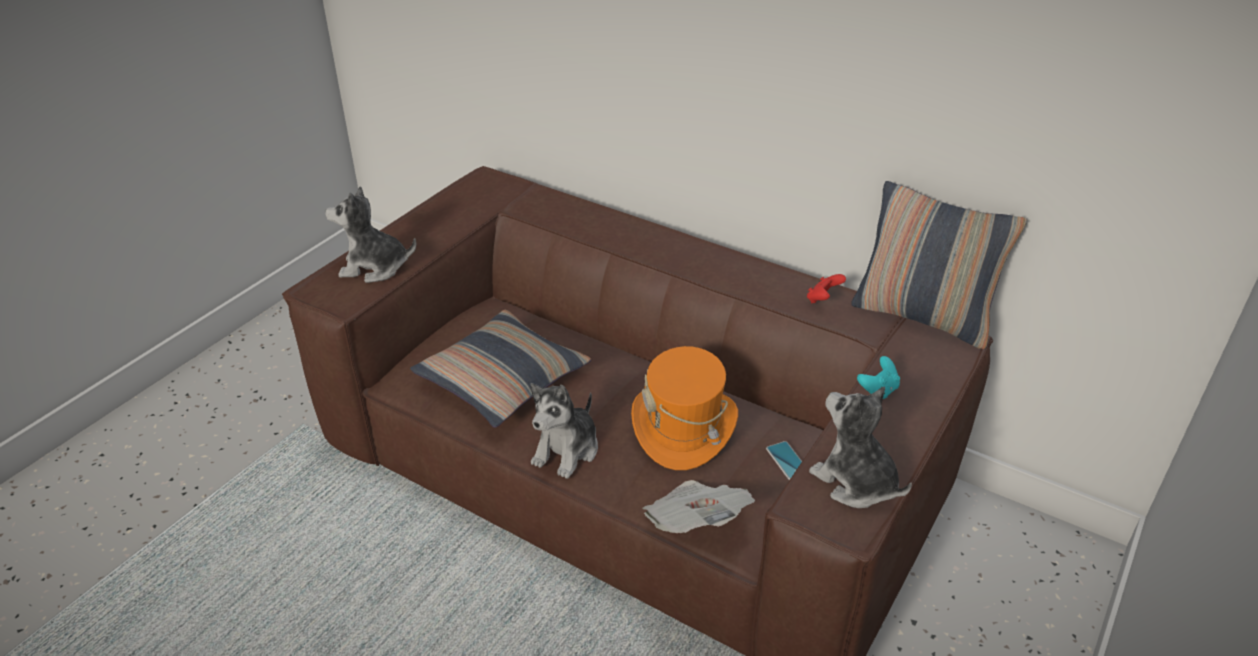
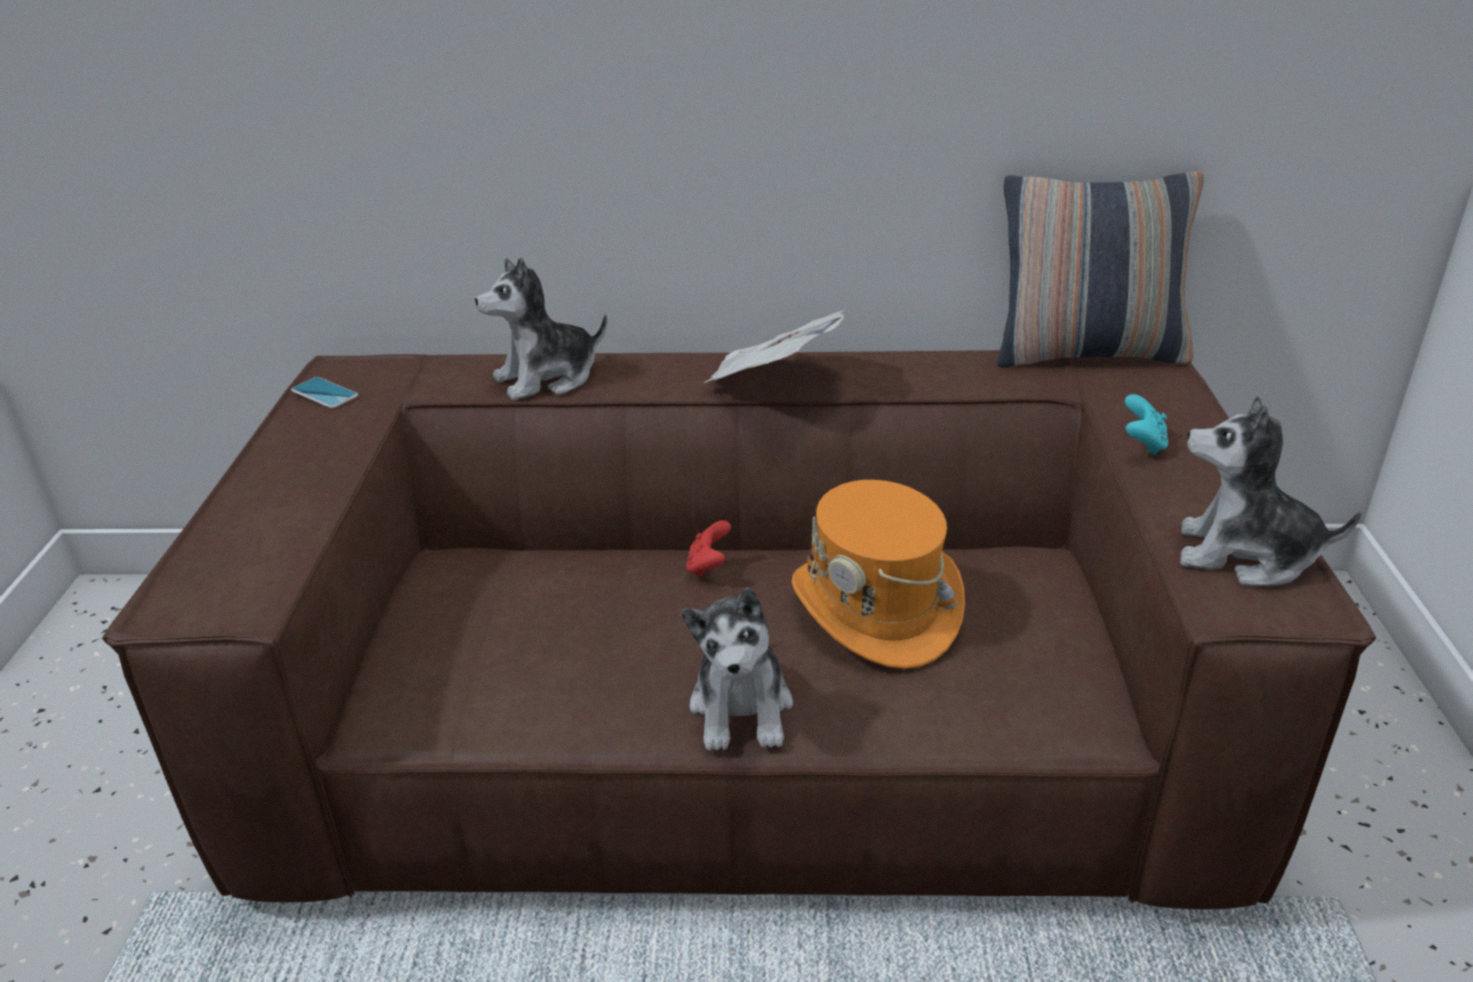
camera: 30 degrees left, 5 degrees down
(374, 267) = (256, 540): plush toy -> plush toy (547, 378)
(502, 379) = (554, 650): pillow -> none
(695, 524) = (1017, 725): newspaper -> newspaper (773, 381)
(787, 461) = (1043, 595): phone -> phone (324, 394)
(823, 299) = (959, 371): red game controller -> red game controller (708, 566)

